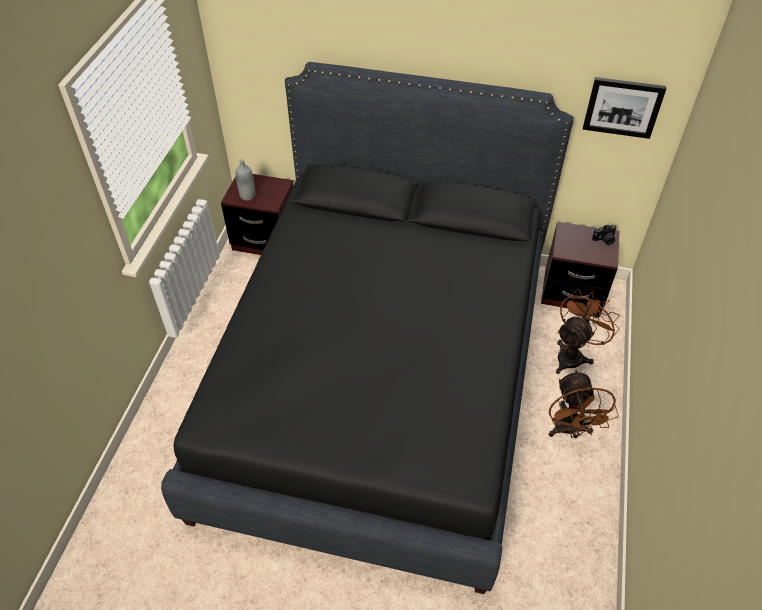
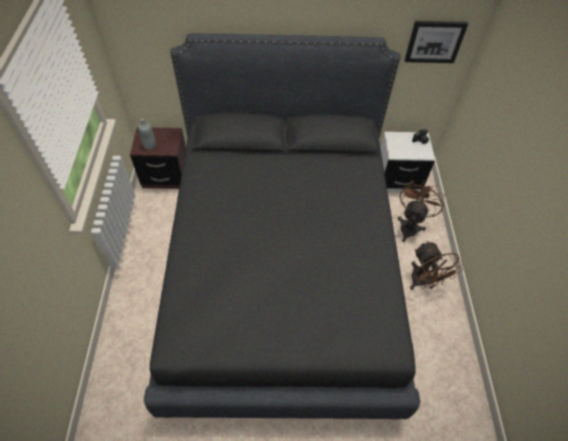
camera: 15 degrees left, 5 degrees up
(572, 292) = (397, 179): brown nightstand -> white nightstand

